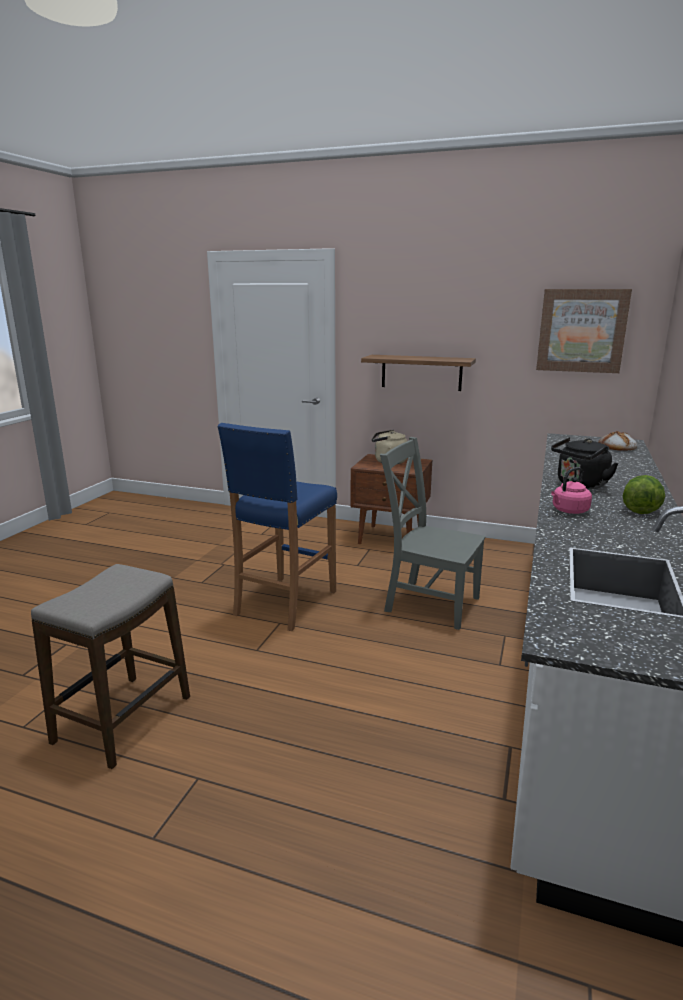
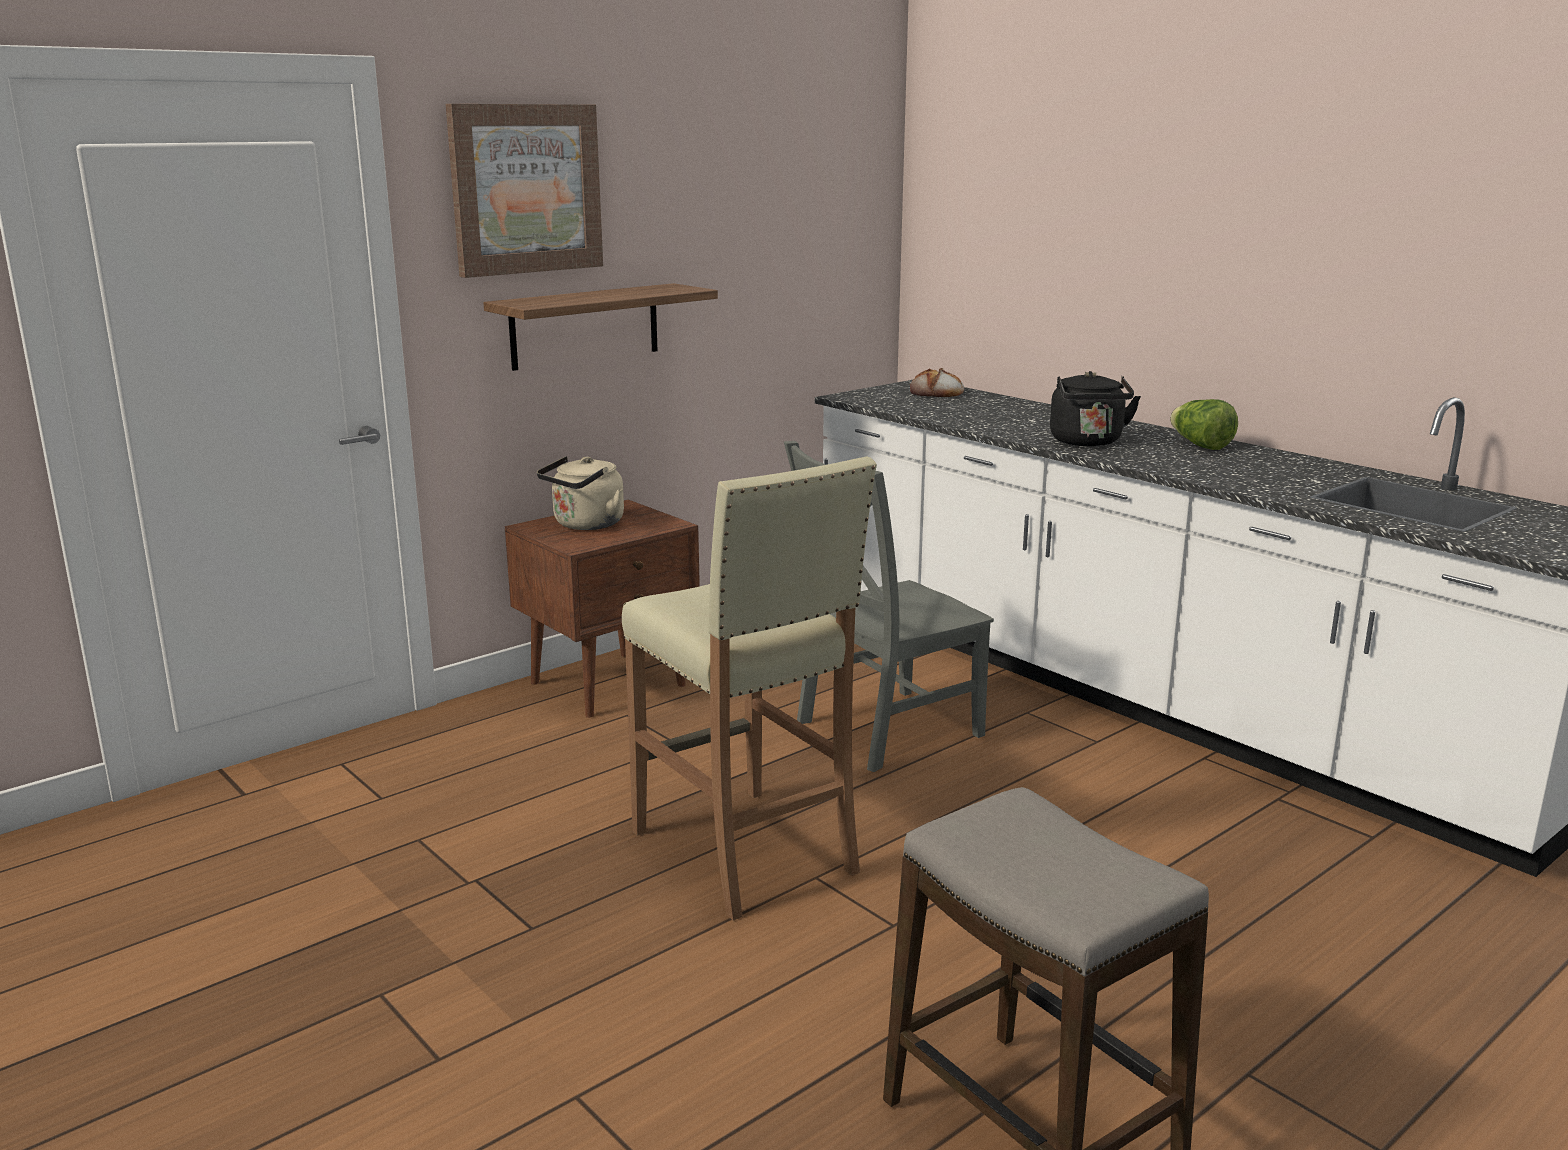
camera: 60 degrees left, 0 degrees up
(285, 603) = (745, 852): blue stool -> beige stool
(568, 511) = (1183, 468): pink kettle -> none
(581, 330) = (813, 217): picture -> picture (525, 189)

